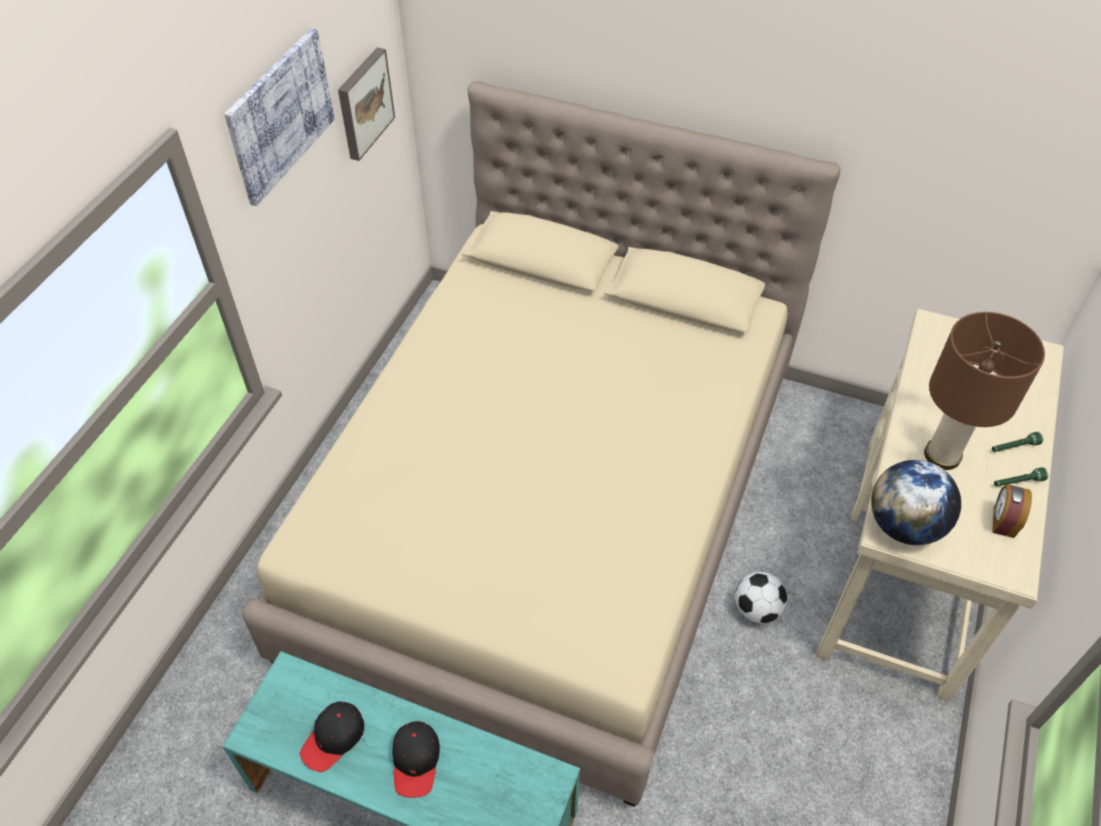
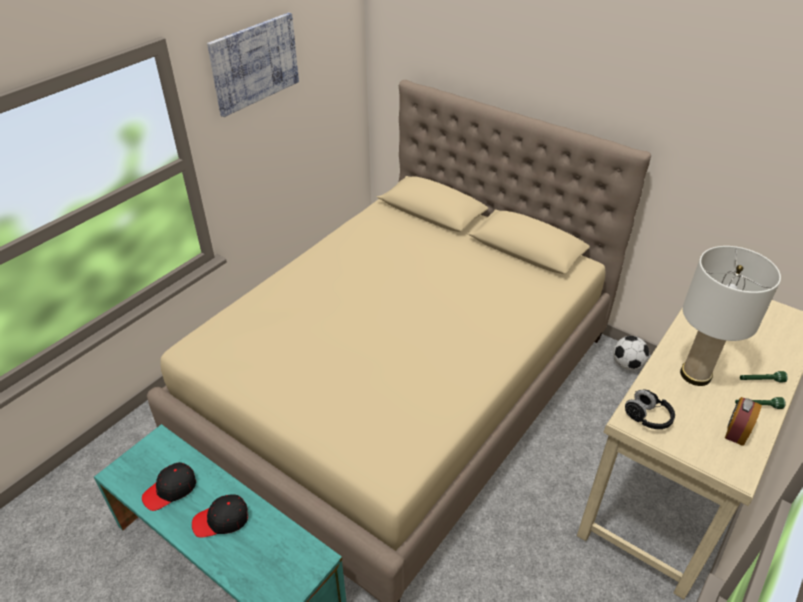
camera: 15 degrees right, 10 degrees down
(363, 103) = (326, 82): picture -> none
(416, 761) = (221, 520): black cap -> black cap turned 60 degrees clockwise
(757, 609) = (537, 490): football -> football (627, 364)
(904, 525) = (647, 417): globe -> black headphones
(942, 456) = (695, 375): brown table lamp -> white table lamp

